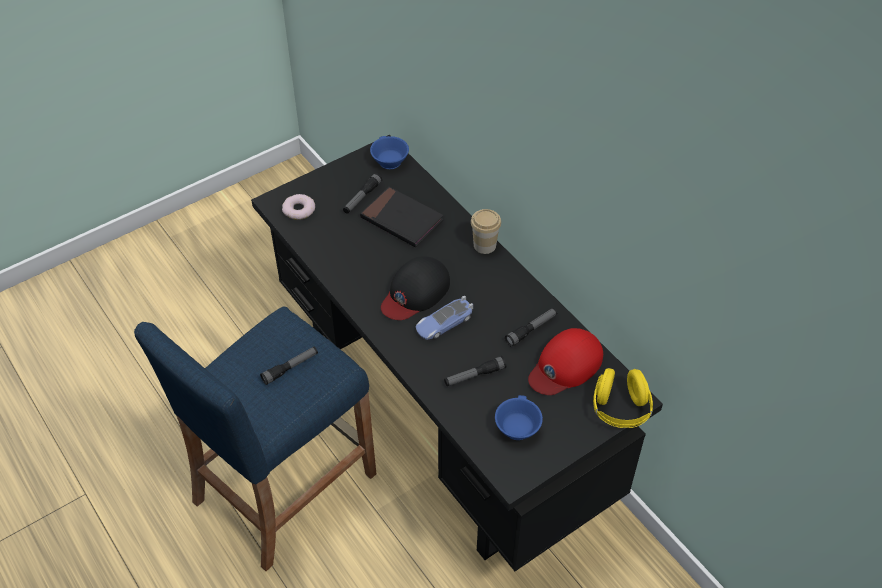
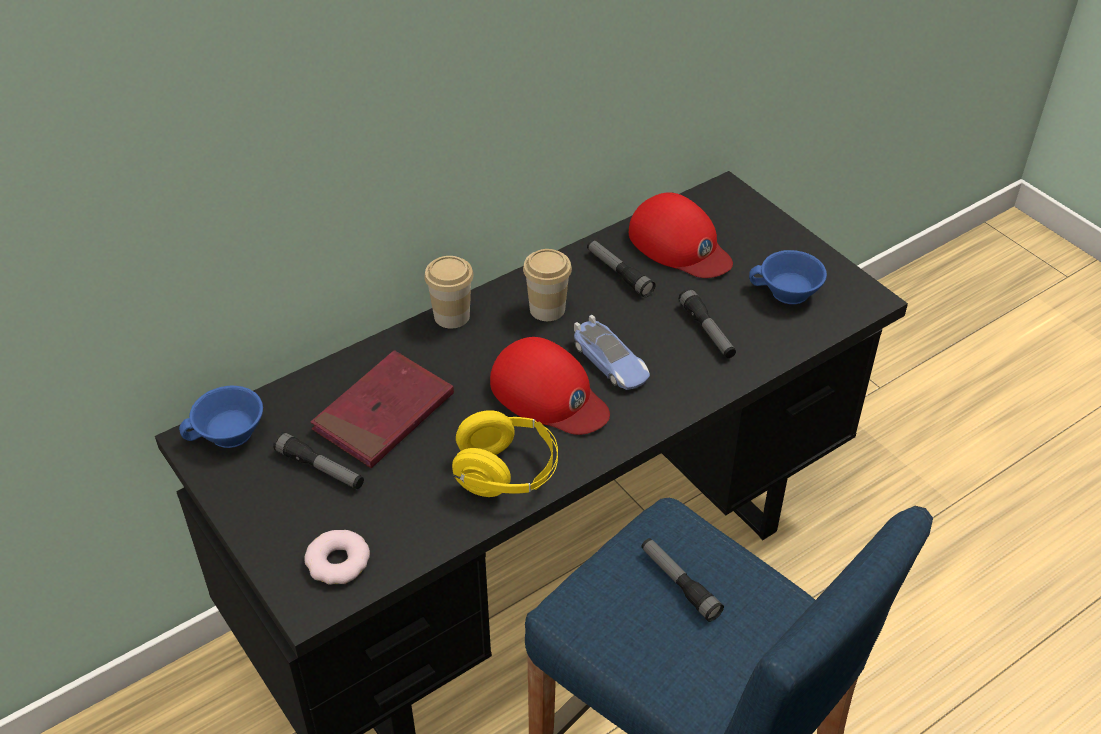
camera: 90 degrees left, 5 degrees down
(402, 220) = (384, 413): black book -> red book
(415, 292) = (549, 395): black cap -> red cap
(493, 291) = (547, 309): none -> cup
(620, 409) = (743, 203): yellow headphones -> yellow headphones (506, 473)

